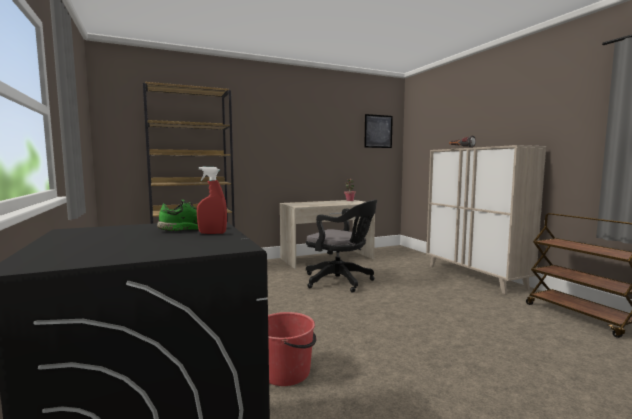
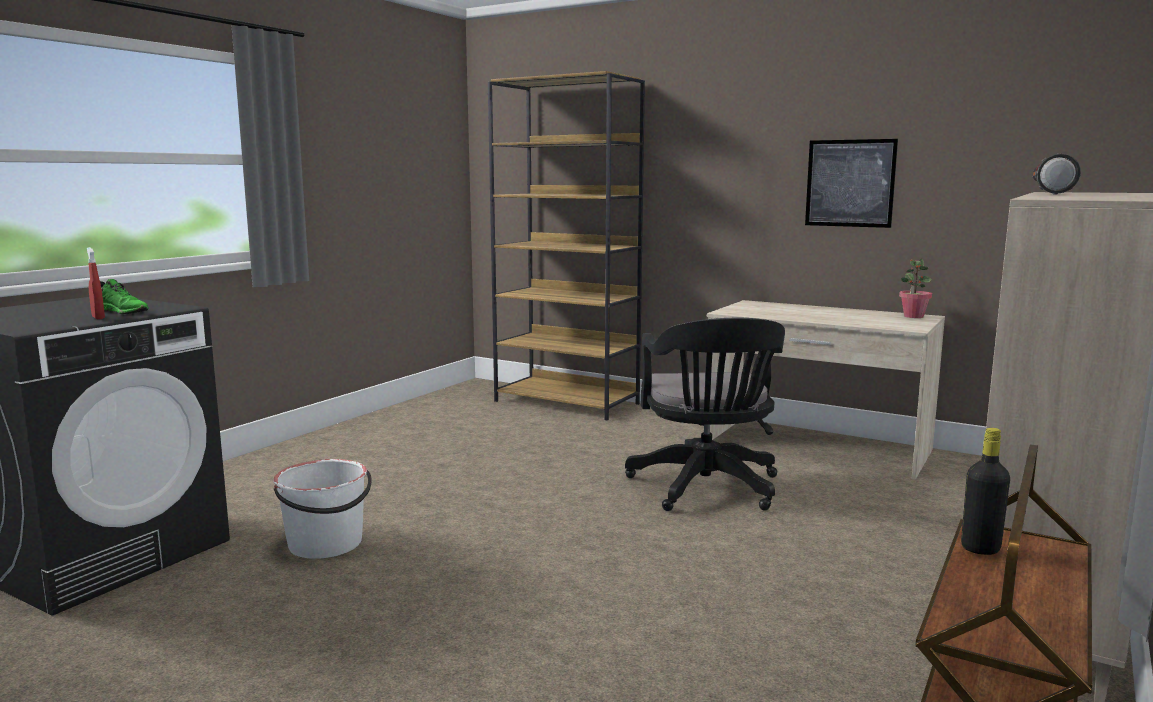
camera: 55 degrees right, 5 degrees up
(286, 372) = (326, 544): red bucket -> white bucket
(378, 131) = (1054, 123): picture -> picture (850, 183)
(559, 244) = (980, 548): none -> black bottle

